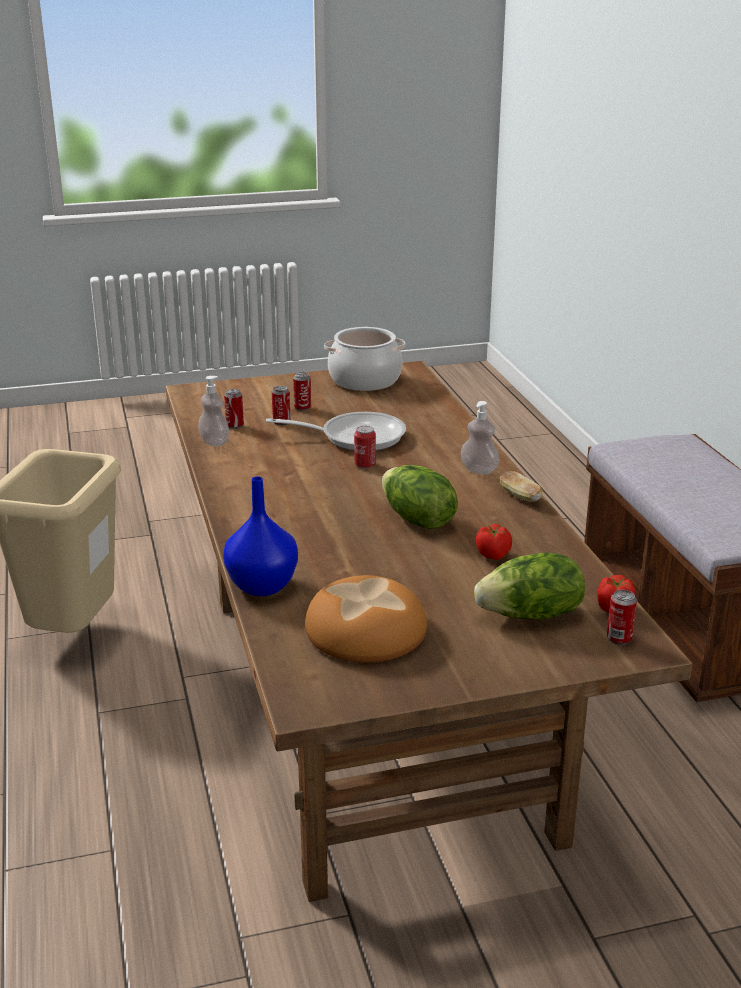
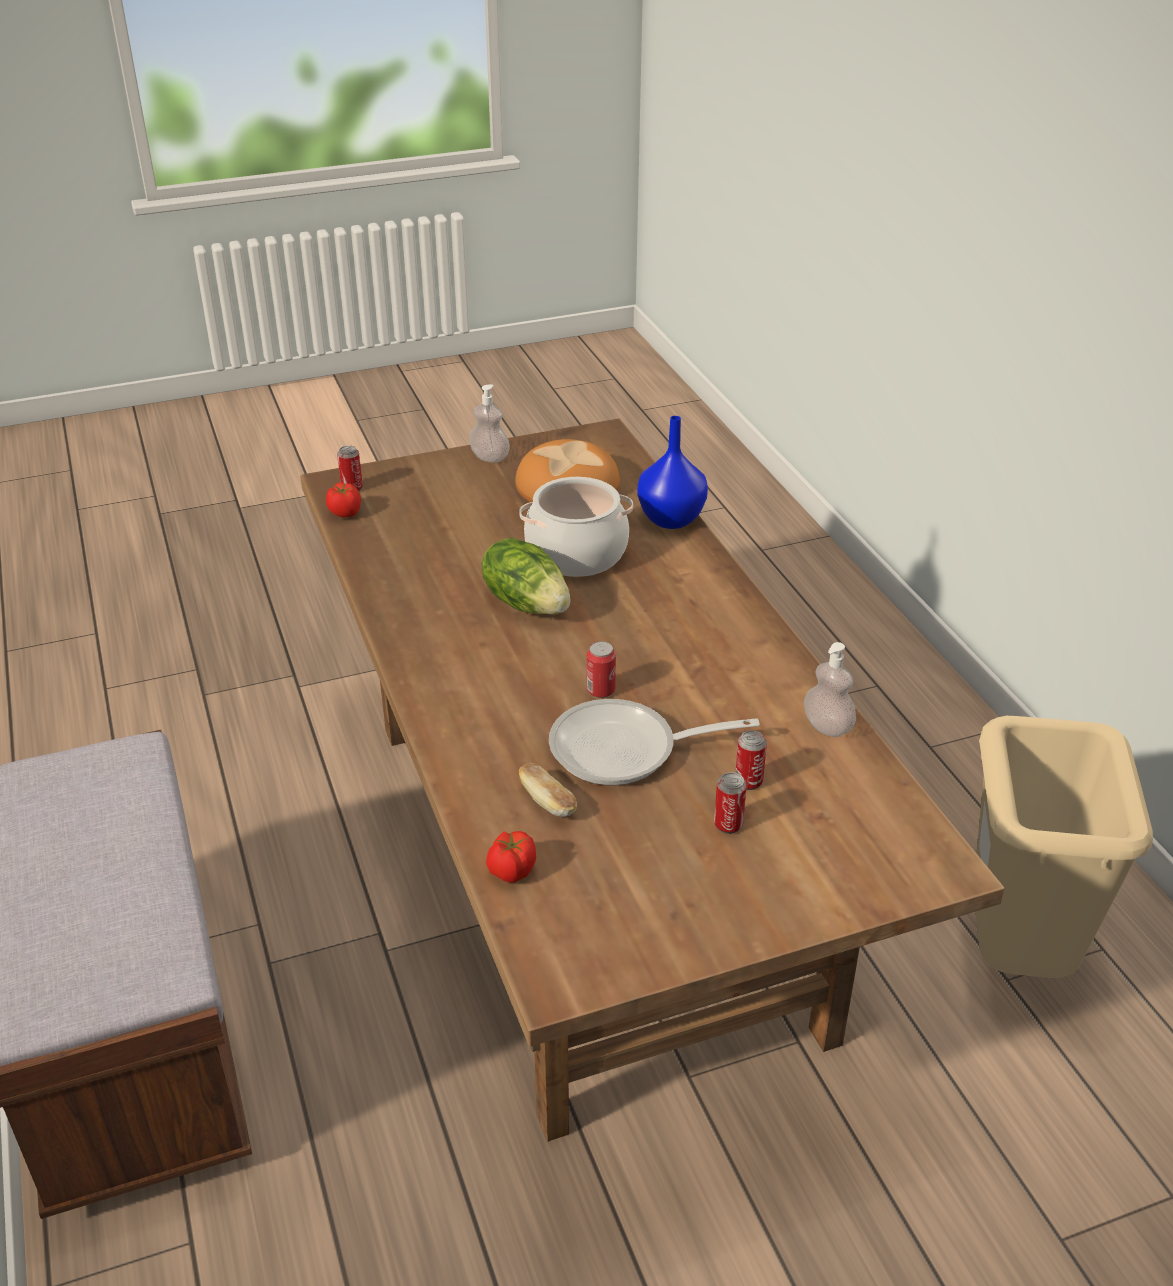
camera: 175 degrees right, 10 degrees up
(235, 425) = (817, 768): can -> none
(364, 380) = (639, 928): cooking pot -> cooking pot (577, 553)
(479, 470) = (446, 688): soap dispenser -> soap dispenser (490, 457)
(493, 555) = (447, 562): tomato -> tomato (511, 871)
(520, 497) = (401, 643): bread -> bread (547, 802)
(531, 615) = (422, 504): lettuce -> none

